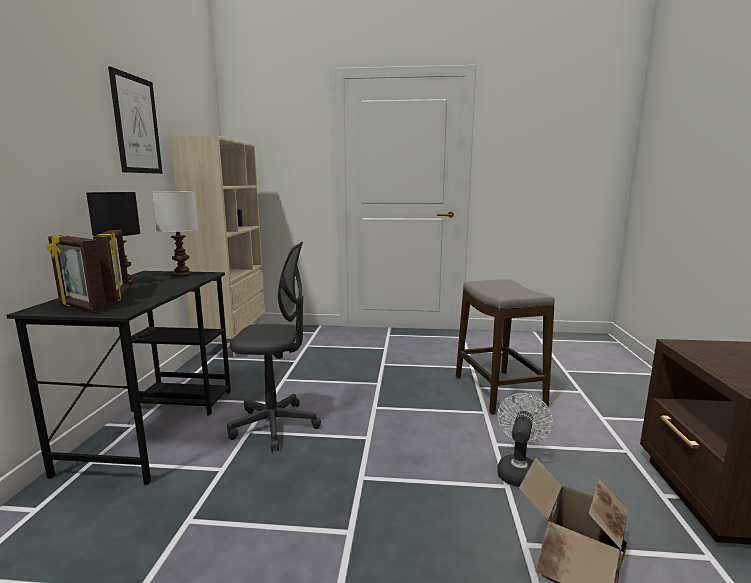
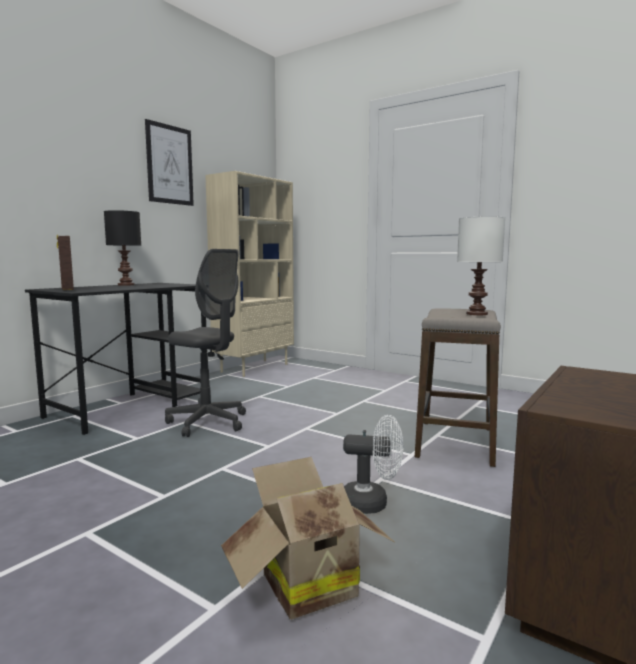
camera: 30 degrees right, 5 degrees down
(118, 296) = (102, 287): picture frame -> none
(181, 275) = (174, 284): white table lamp -> white table lamp (476, 314)
(518, 470) = (372, 503): white fan -> white fan turned 45 degrees clockwise

